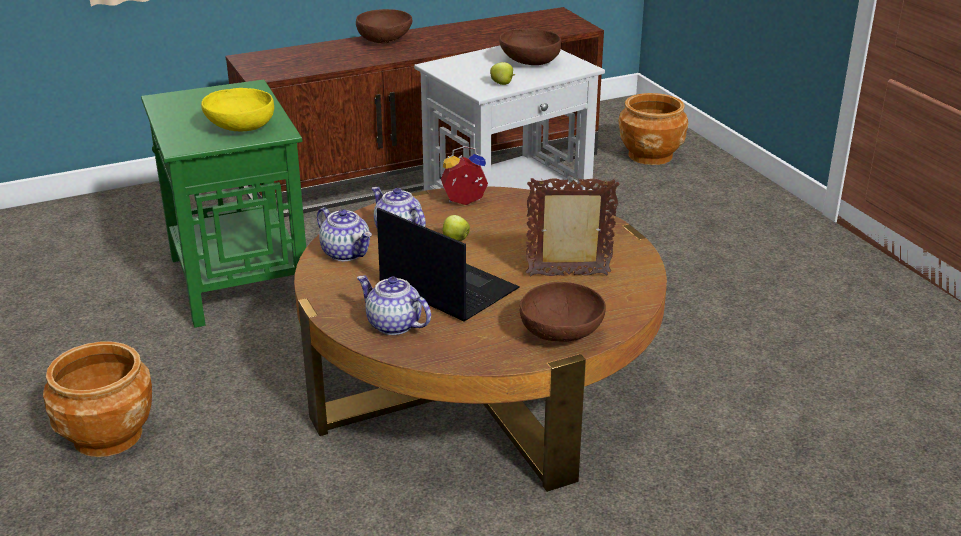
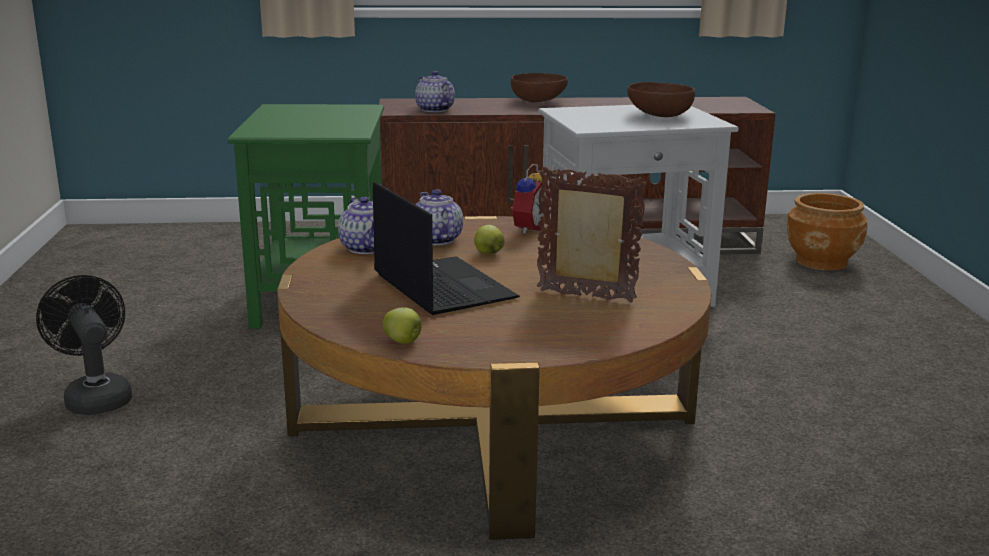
camera: 20 degrees right, 10 degrees down
(108, 436) = (95, 396): brown planter -> black fan
(239, 128) = (320, 127): yellow bowl -> none
(393, 325) = (354, 306): teapot -> teapot (434, 110)
(465, 202) = (527, 228): alarm clock -> alarm clock turned 105 degrees clockwise
(502, 84) = (614, 125): apple -> apple (403, 342)
(561, 334) = (531, 342): brown bowl -> none

